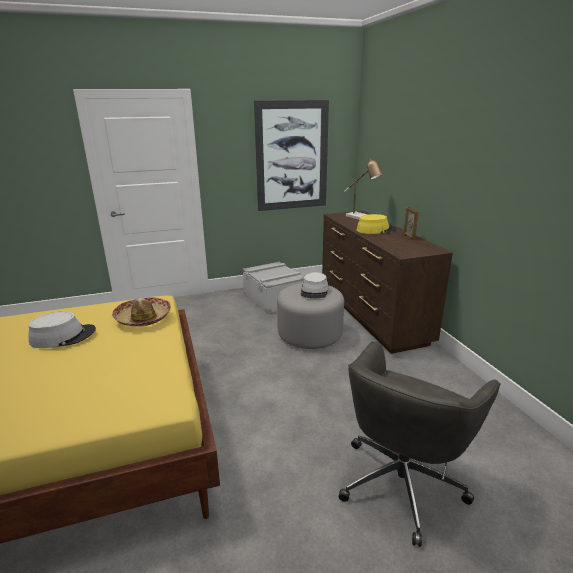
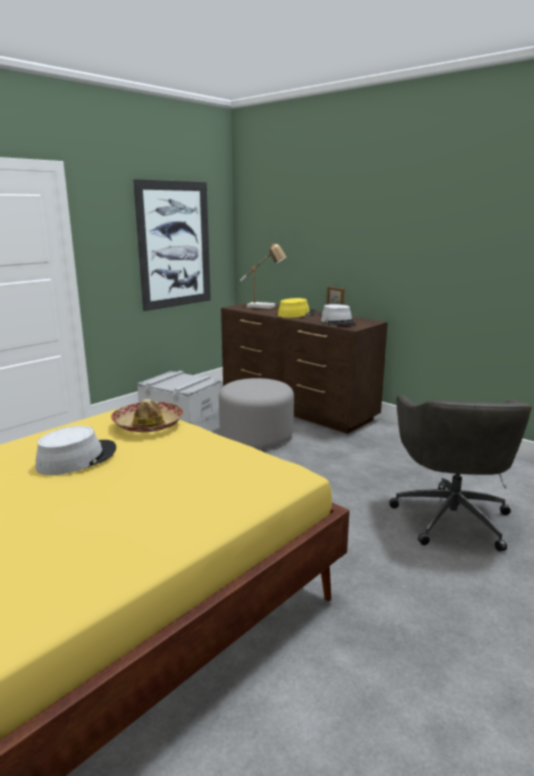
camera: 30 degrees left, 5 degrees down
(314, 291) = (259, 384): grey hat -> grey hat (338, 322)

